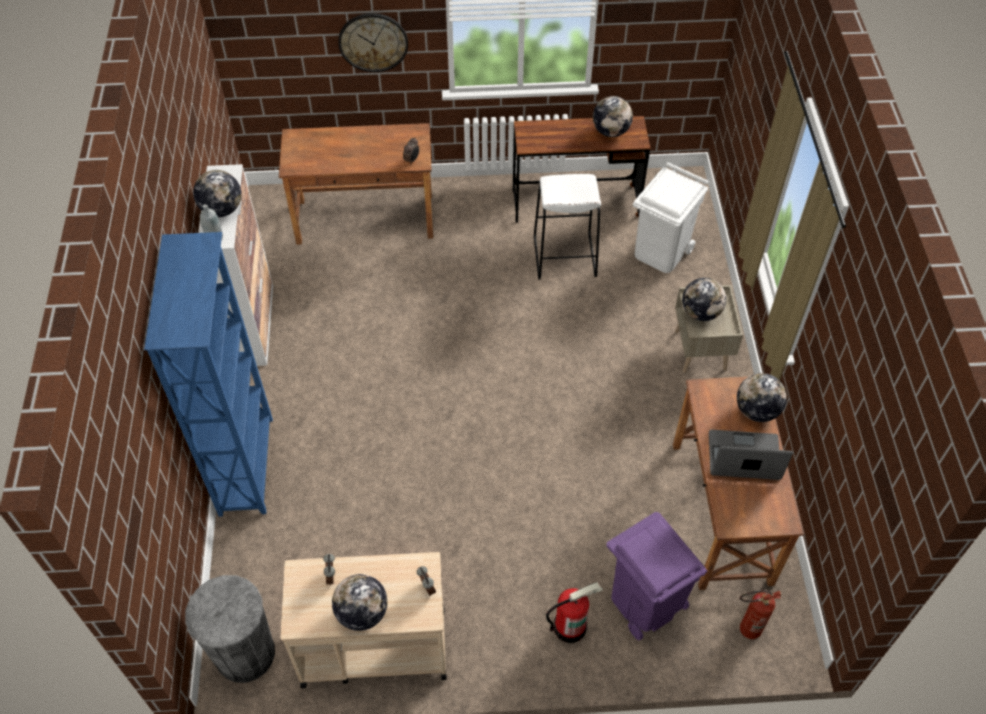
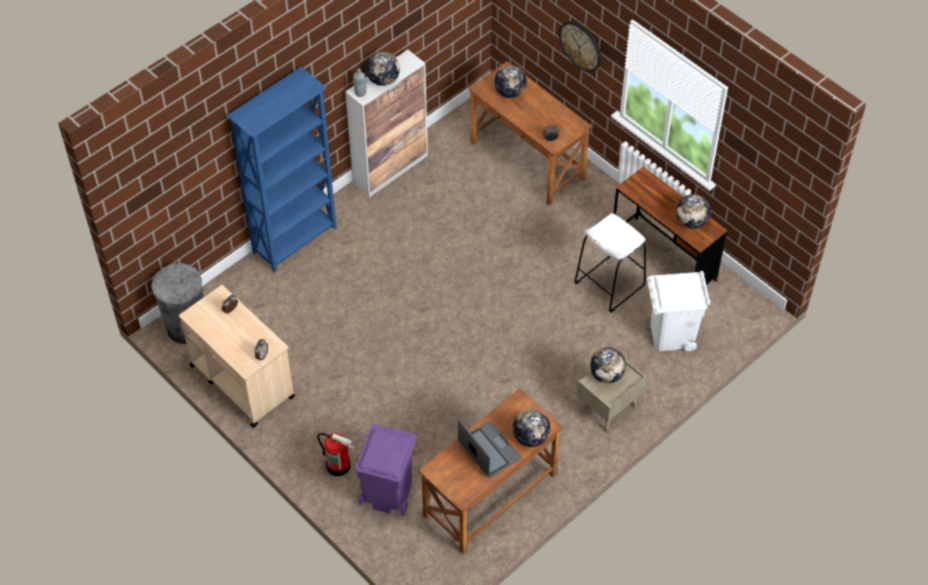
camera: 50 degrees right, 0 degrees up
(362, 613) = (222, 338): globe -> globe (510, 92)
(744, 630) = (417, 555): fire extinguisher -> none

